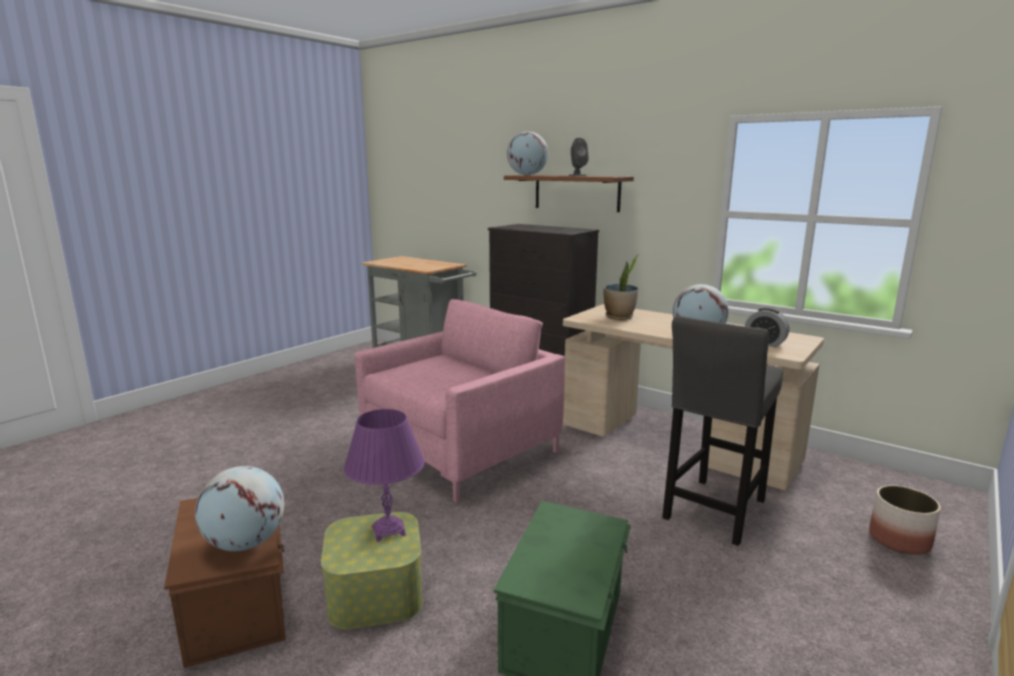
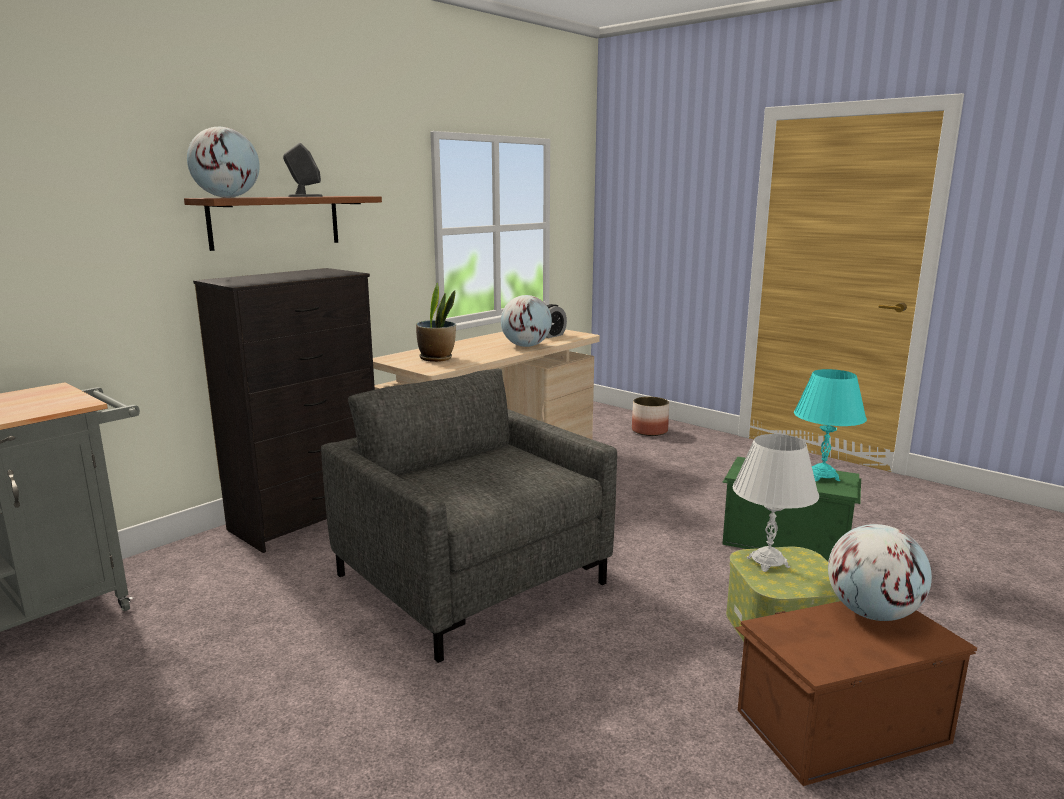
camera: 85 degrees left, 0 degrees up
(388, 530) = (767, 562): purple table lamp -> white table lamp
(461, 450) = (472, 579): pink armchair -> grey armchair
(567, 574) = (822, 476): none -> turquoise table lamp
(713, 512) = (619, 472): grey stool -> none

